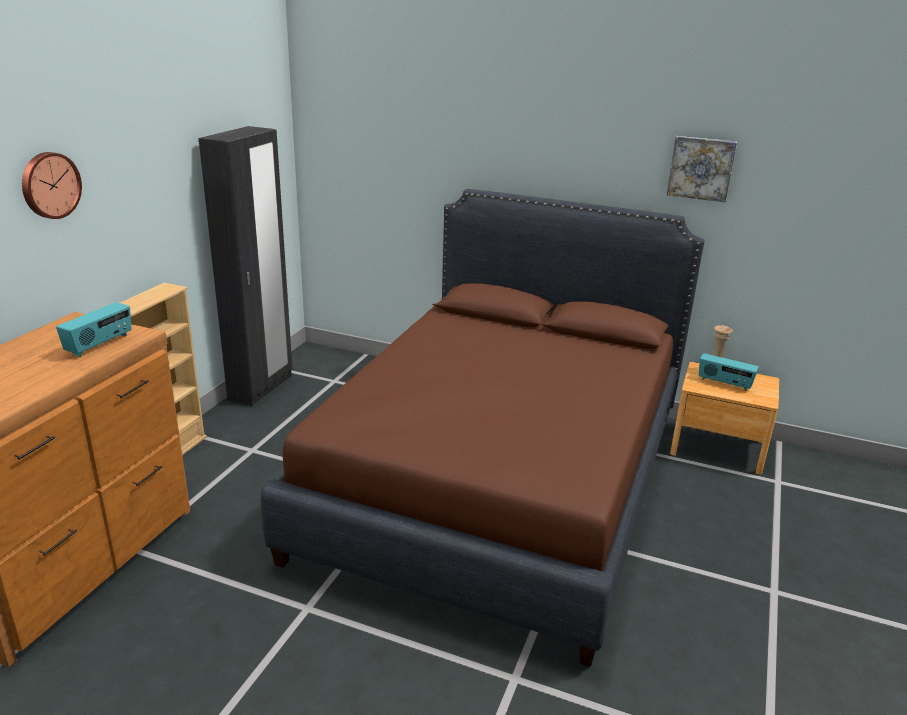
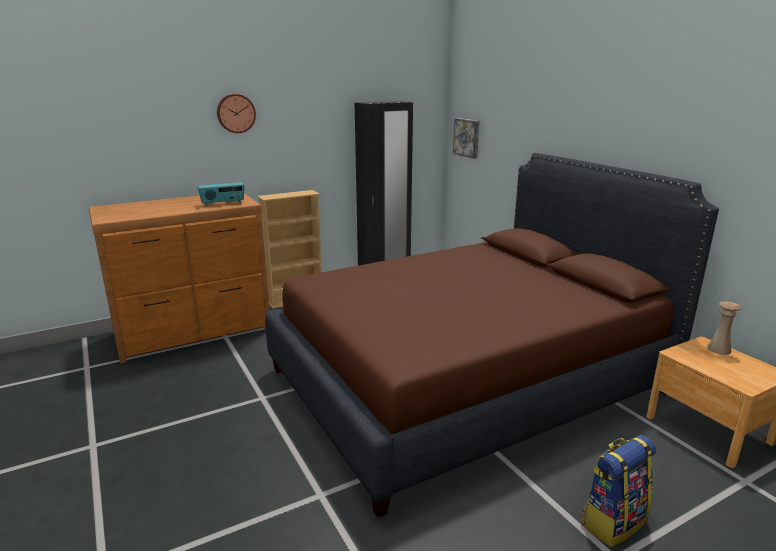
camera: 40 degrees right, 5 degrees down
(701, 168) = (726, 135): picture -> picture (467, 137)
(724, 383) = (715, 360): radio -> none
(743, 561) = (613, 521): none -> backpack

